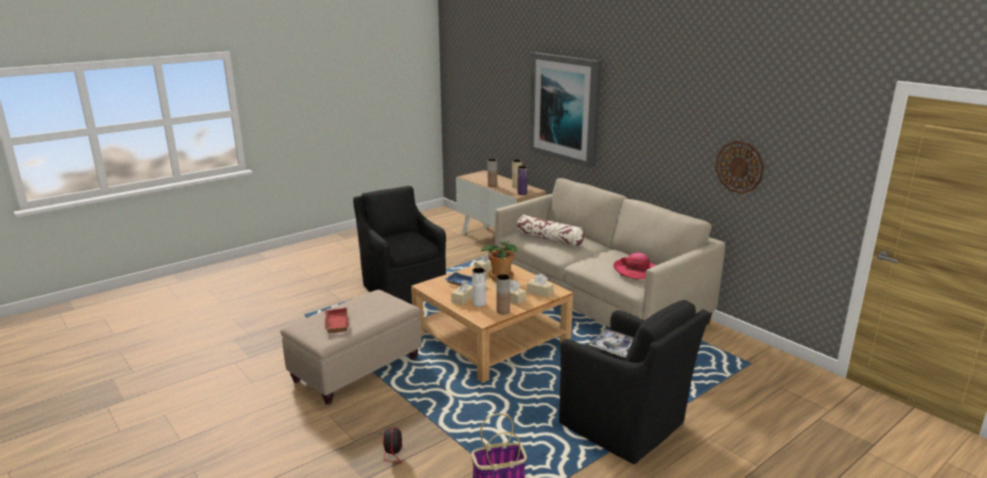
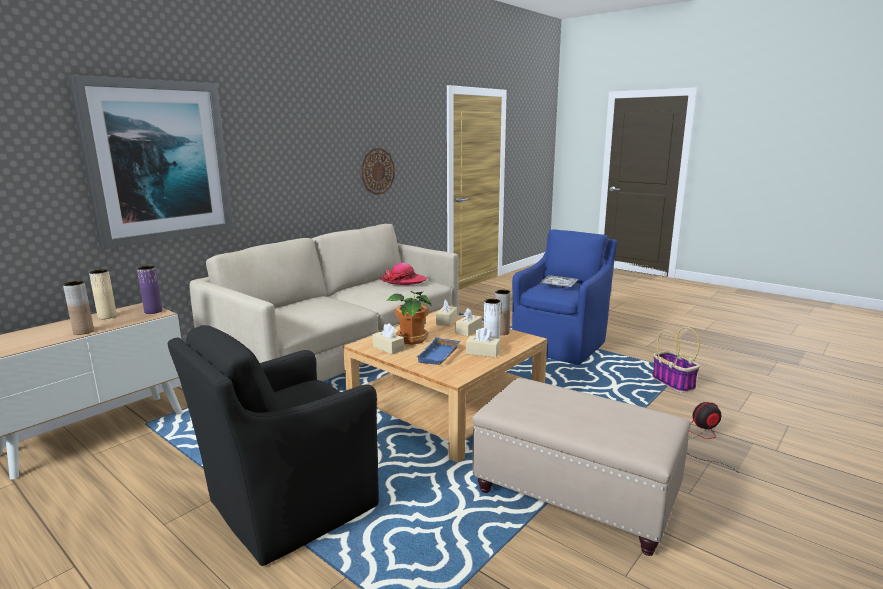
camera: 100 degrees left, 5 degrees down
(335, 323) = (613, 421): red tray -> none
(549, 239) = (311, 311): pillow -> none
(624, 426) = (561, 345): black armchair -> blue armchair

